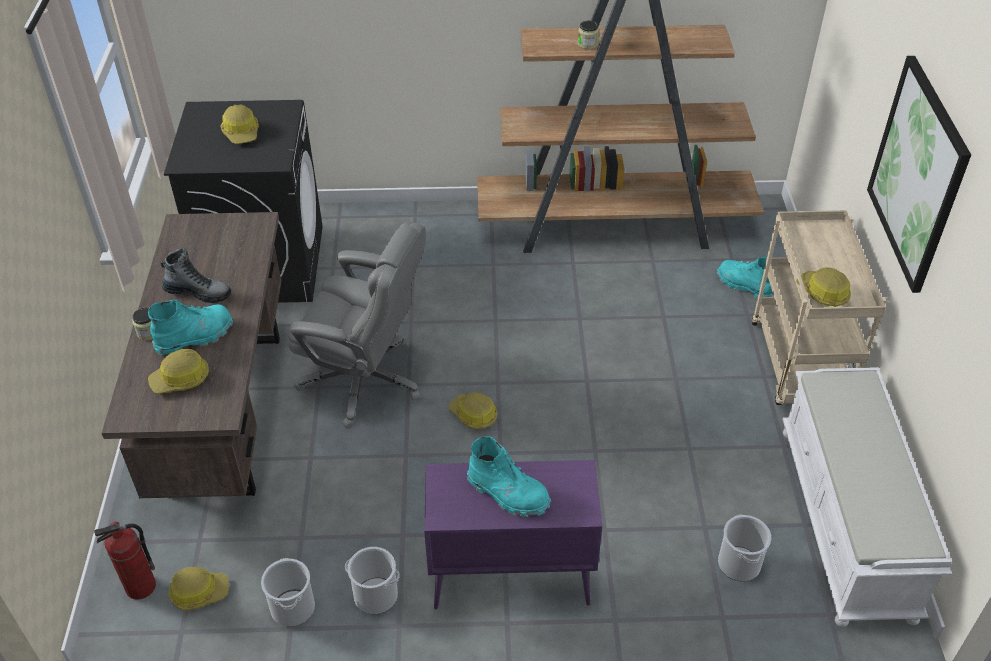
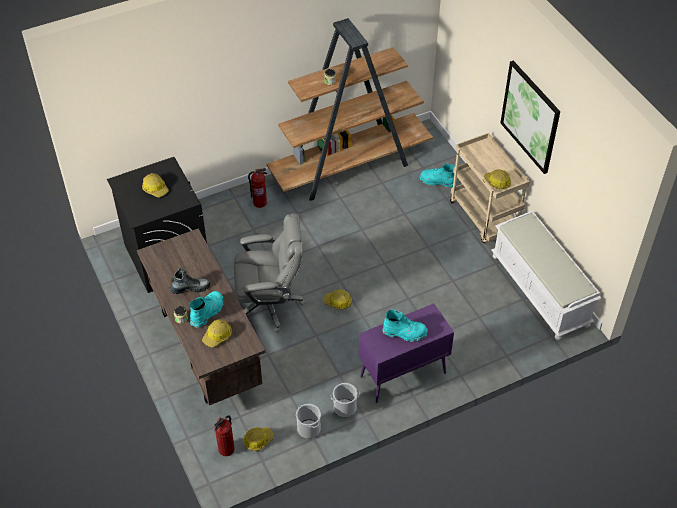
camera: 25 degrees left, 5 degrees up
(447, 233) = (260, 202): none -> fire extinguisher
(739, 564) = (502, 328): bucket -> none

